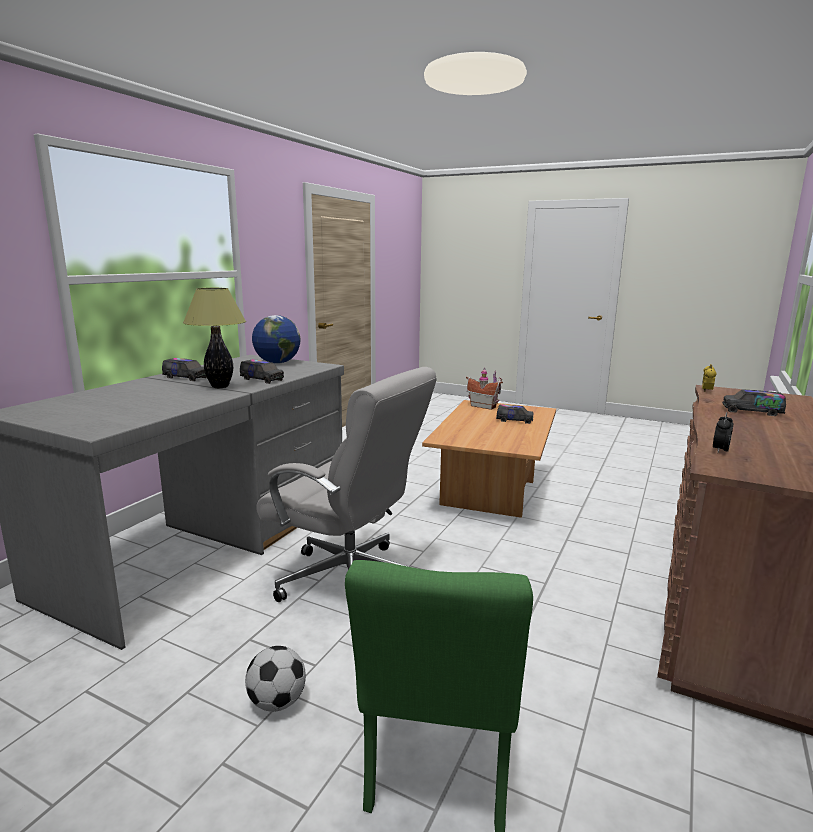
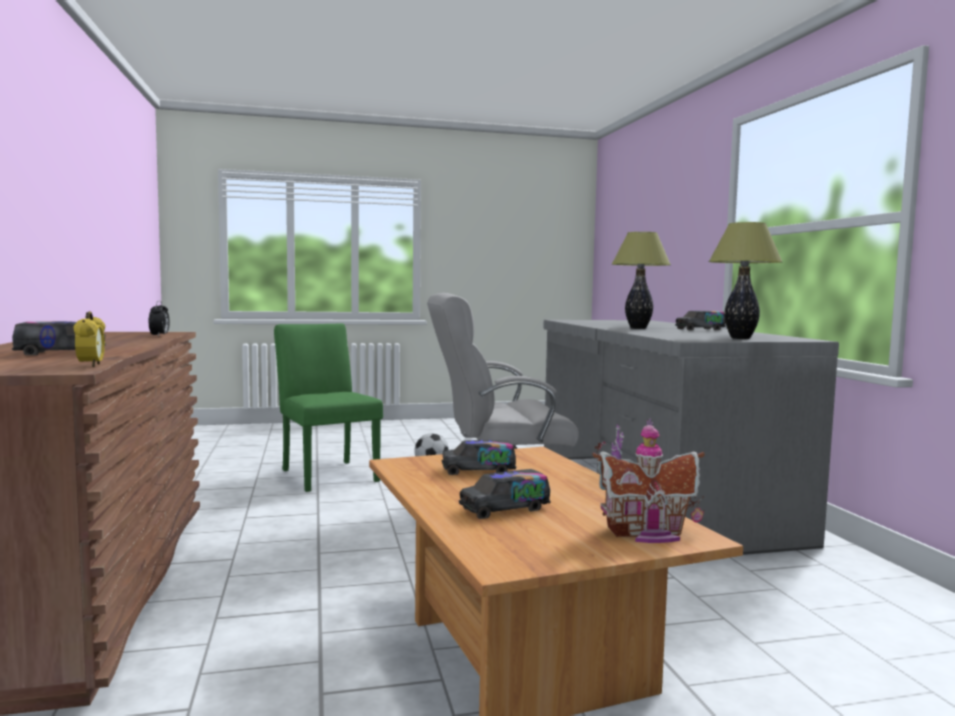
camera: 140 degrees right, 10 degrees down
(262, 379) = (646, 331): toy truck -> toy truck (478, 470)
(277, 363) = (741, 338): globe -> table lamp

